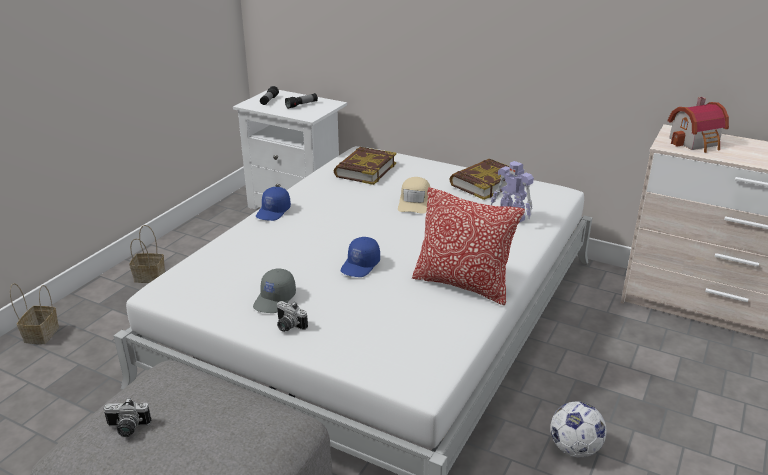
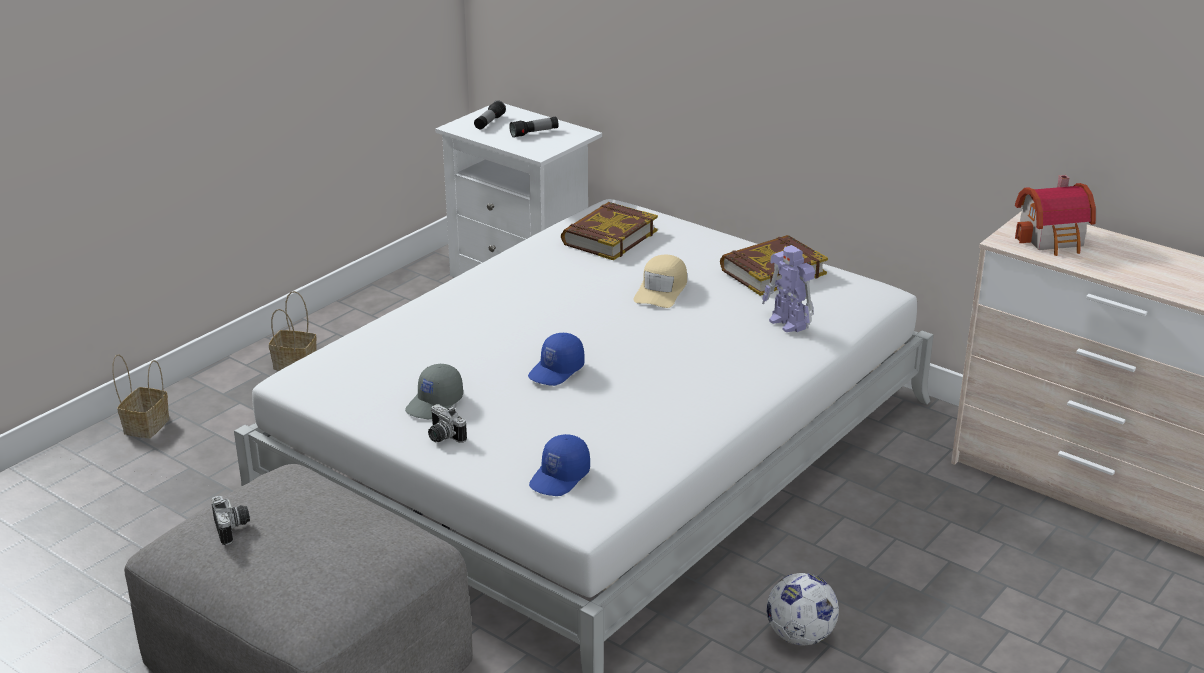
camera: 10 degrees right, 0 degrees up
(127, 428) = (233, 528): camera -> camera turned 120 degrees counterclockwise
(273, 212) = (463, 288): blue cap -> blue cap (560, 477)
(463, 284) = (684, 408): pillow -> none

